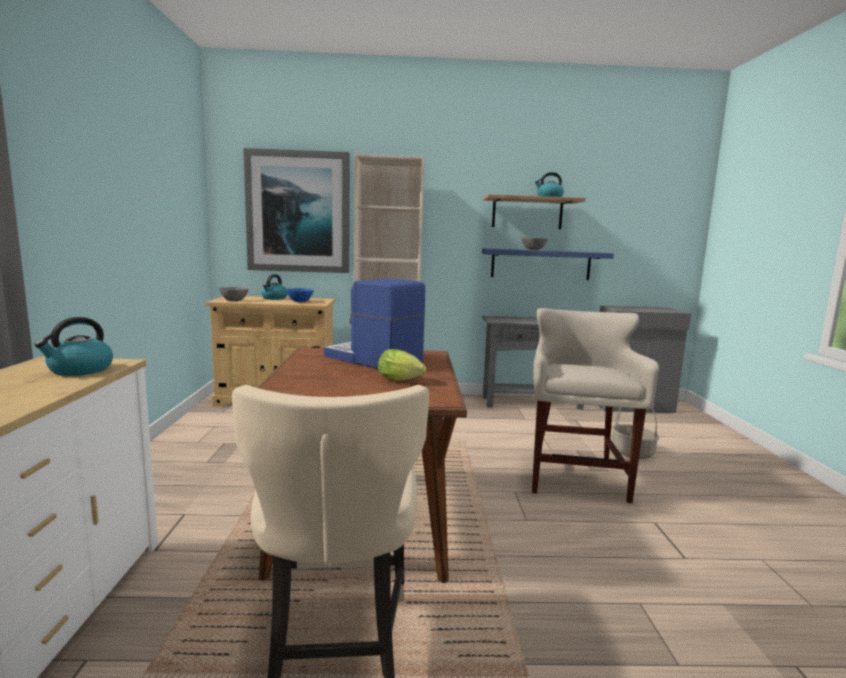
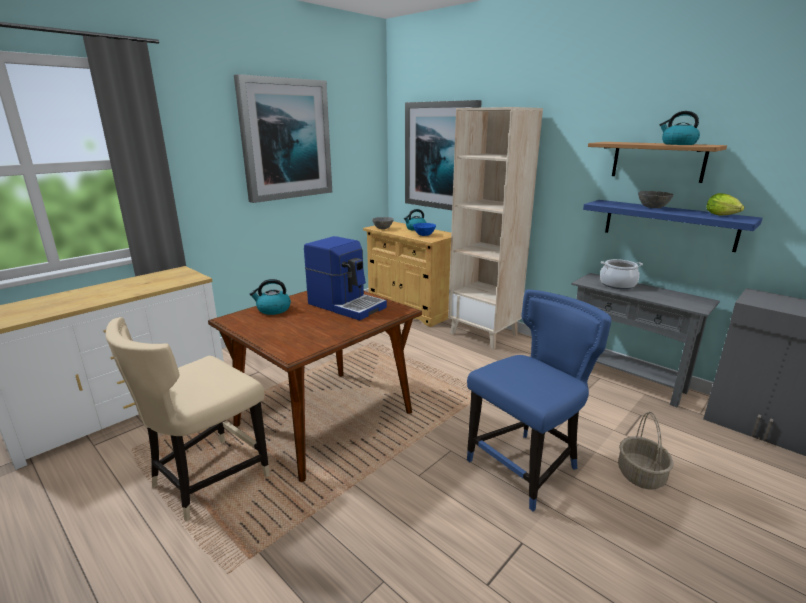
camera: 45 degrees right, 10 degrees up
(80, 370) = (173, 280): kettle -> kettle (273, 310)
(126, 169) = (286, 139): none -> picture
(373, 359) = (346, 305): coffee machine -> coffee machine turned 135 degrees clockwise
(402, 380) = (314, 329): lettuce -> lettuce (723, 216)
(517, 319) = (617, 284): none -> cooking pot
(575, 477) = (526, 466): beige stool -> blue chair

